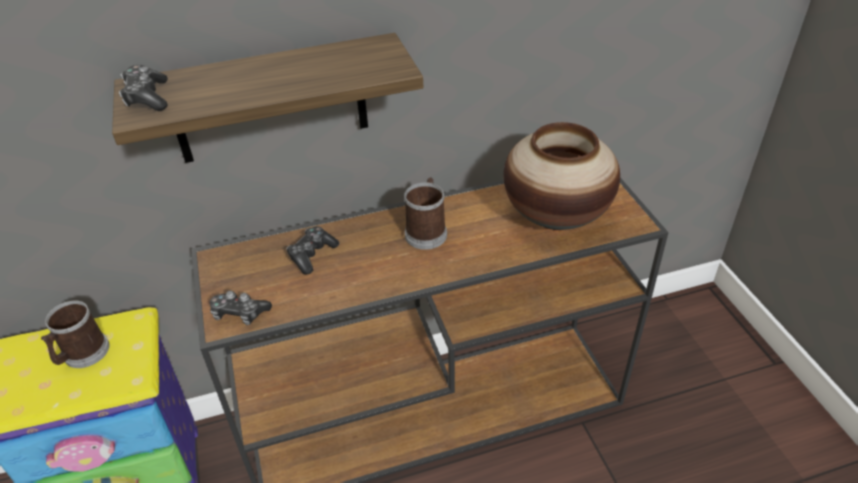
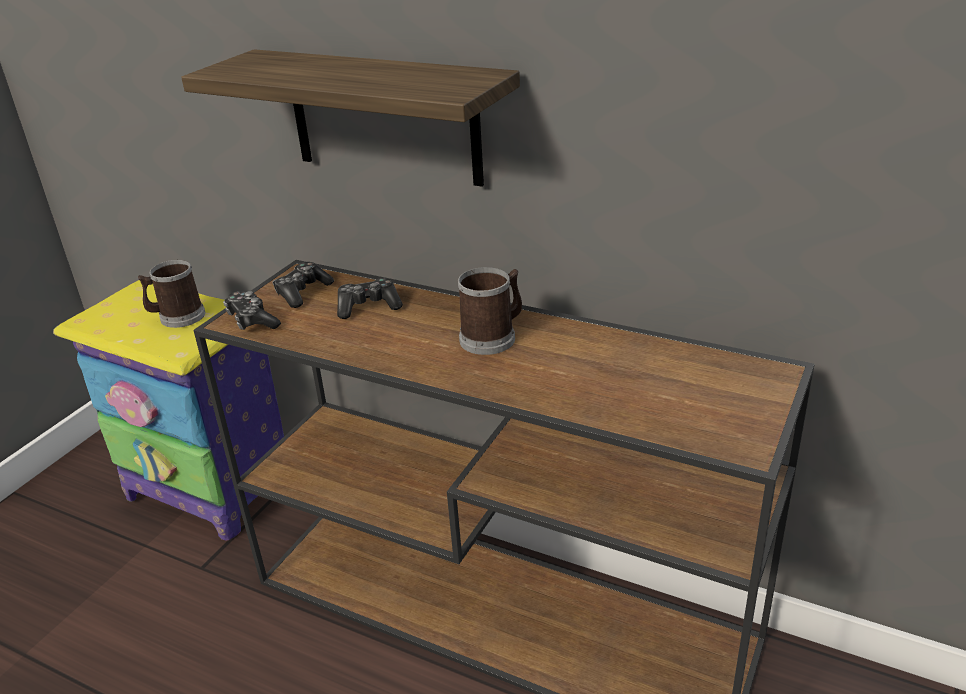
camera: 45 degrees right, 10 degrees down
(147, 97) = (244, 63): game controller -> game controller (302, 292)
(555, 218) = (648, 392): vase -> none

